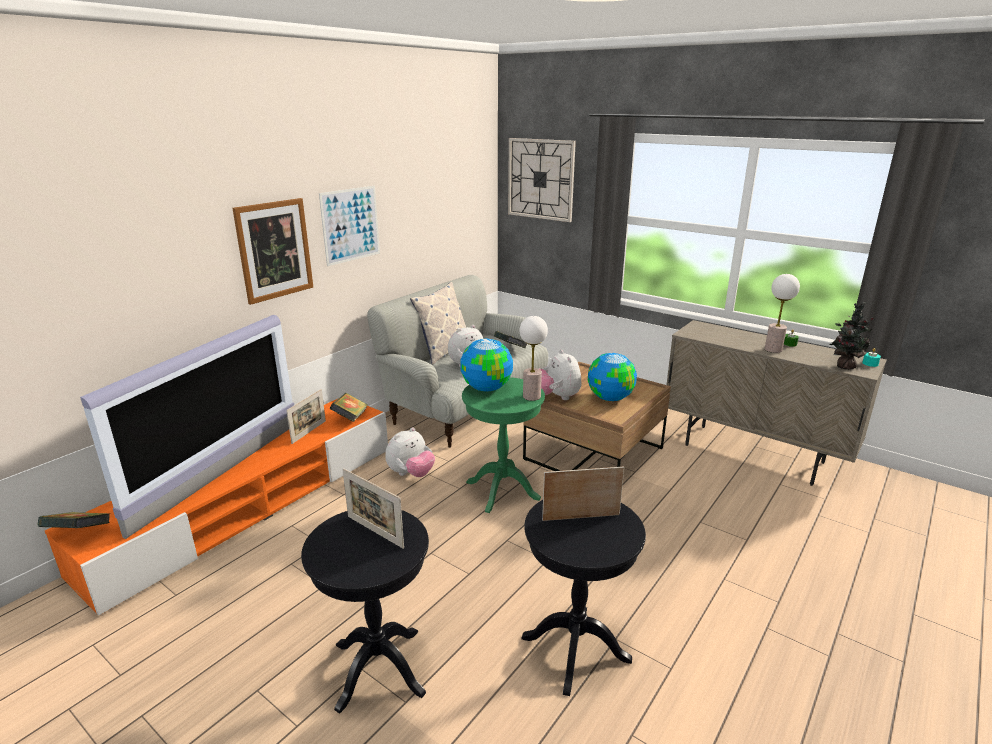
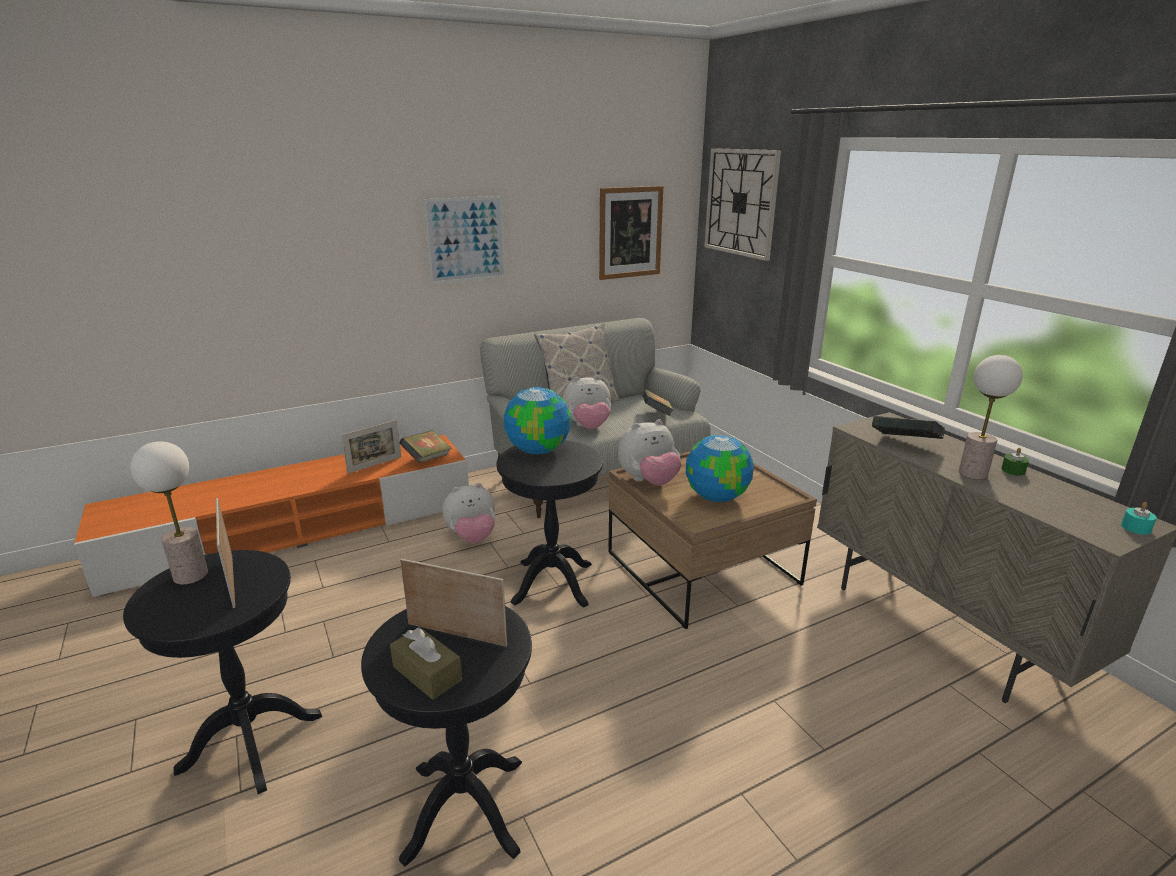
camera: 25 degrees right, 0 degrees up
(79, 534) = (102, 514): book -> book (904, 445)
(222, 475) = (260, 489): television -> none
(274, 250) = (361, 258): picture -> picture (630, 232)
(502, 490) = (552, 583): green side table -> black side table
(532, 396) = (578, 471): table lamp -> table lamp (191, 575)
(557, 397) = (649, 481): plush toy -> plush toy turned 120 degrees counterclockwise
(591, 544) = (427, 673): none -> brown tissue box
(843, 366) = (1075, 522): potted plant -> none

